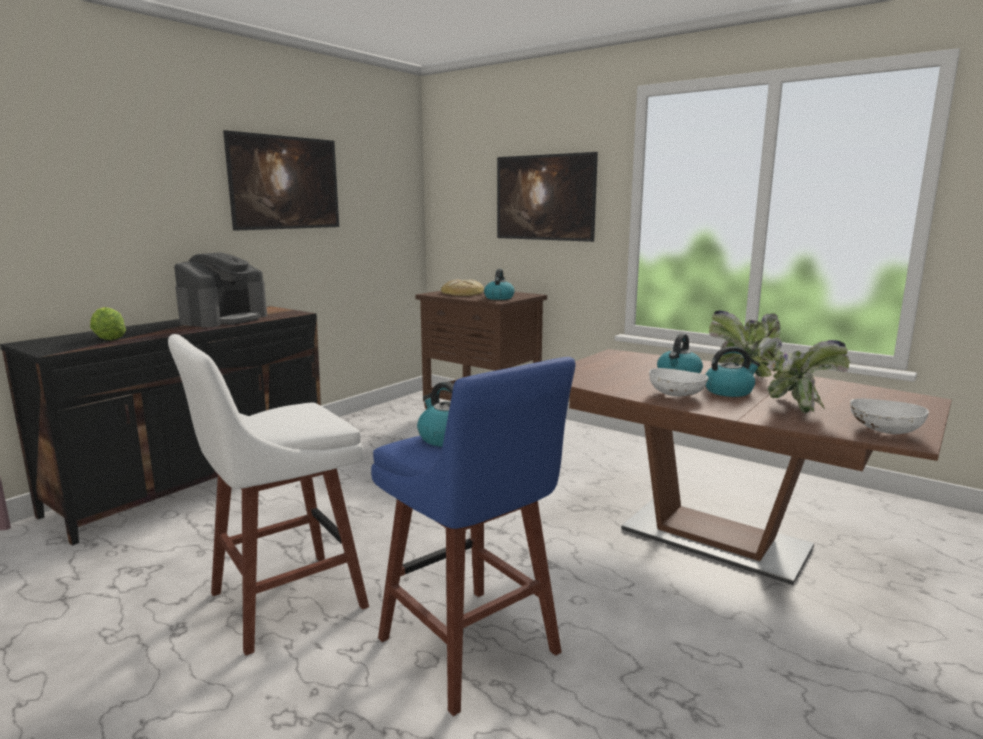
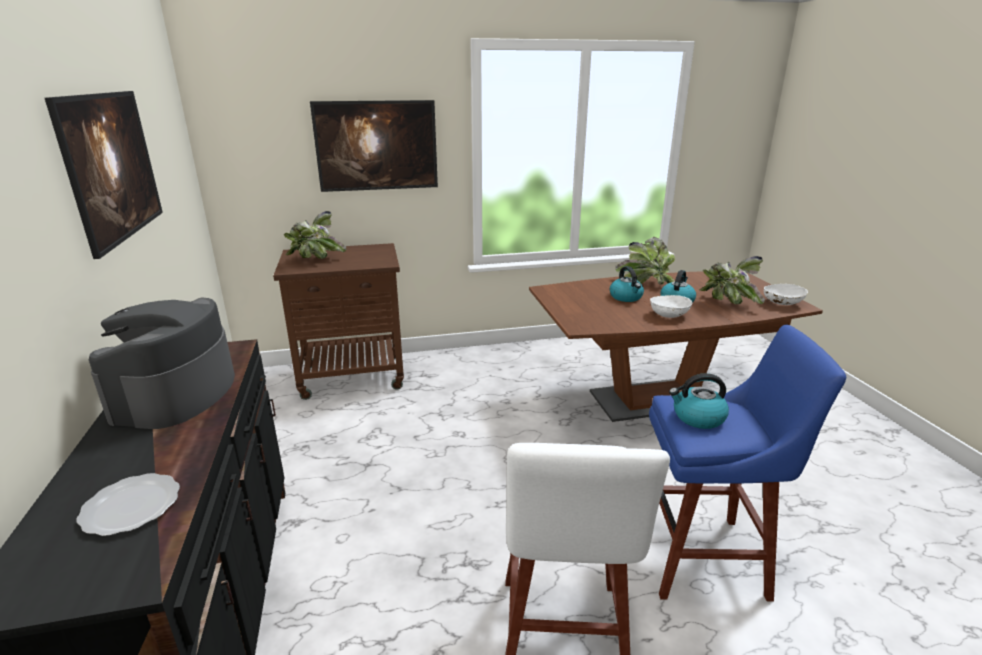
camera: 50 degrees left, 10 degrees up
(108, 338) = (131, 507): lettuce -> plate
(224, 319) = (175, 395): coffee machine -> coffee machine turned 150 degrees counterclockwise
(463, 293) = (315, 260): bread -> potted plant
(499, 298) = (371, 258): kettle -> none

